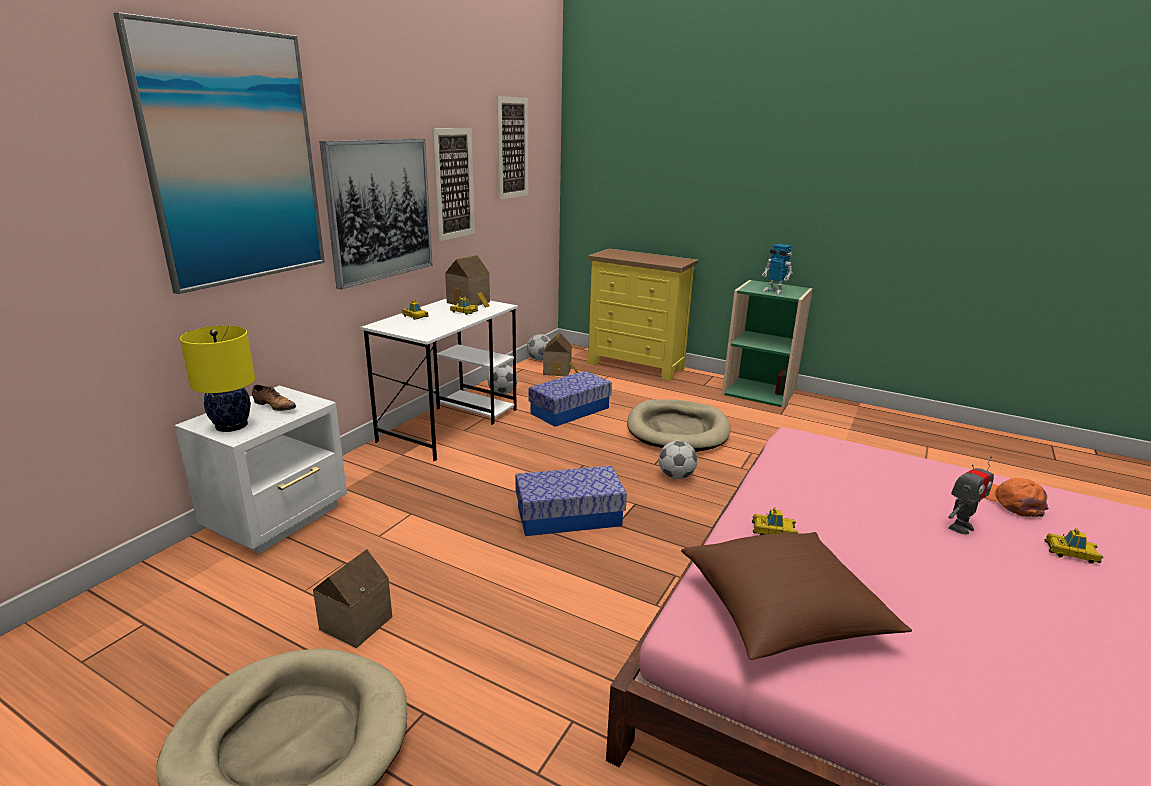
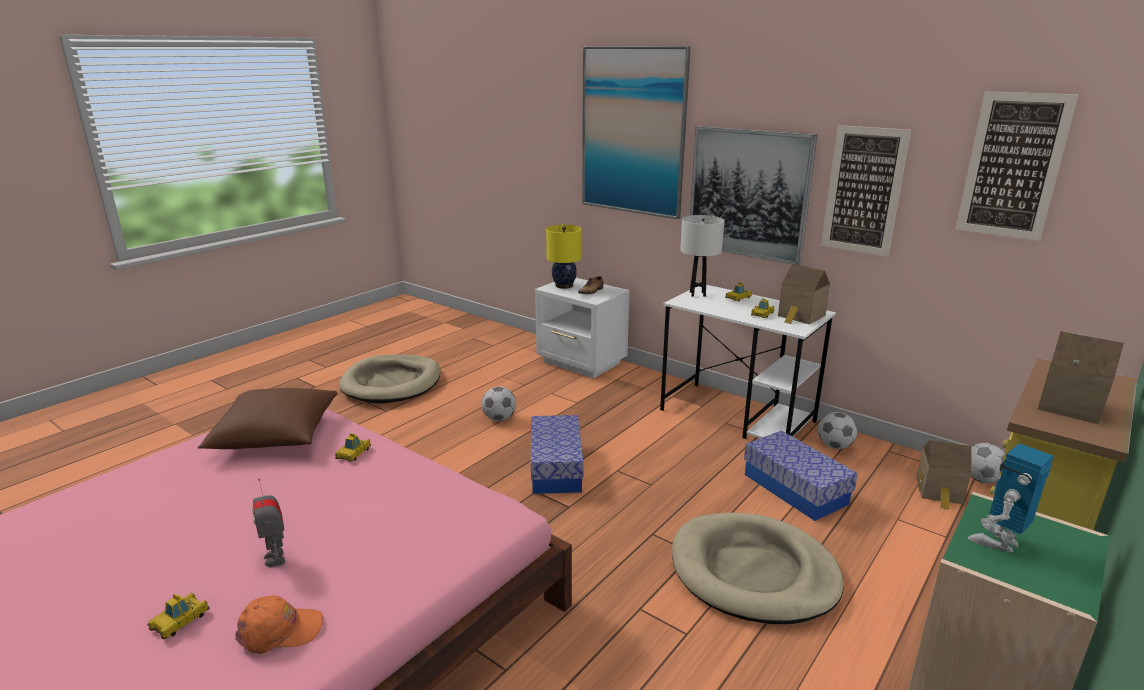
camera: 100 degrees right, 0 degrees up
(353, 622) = (466, 390): toy house -> toy house (1069, 405)
(400, 329) = (697, 294): none -> white table lamp
(676, 476) = (621, 545): football -> football (499, 419)

